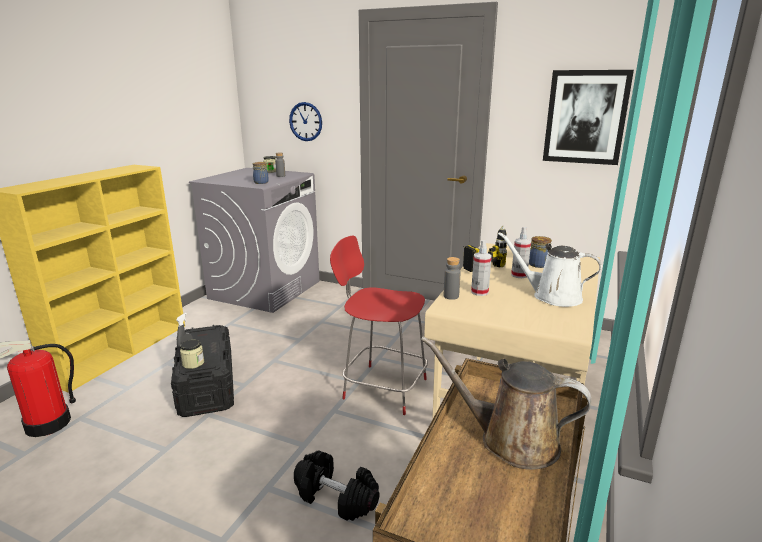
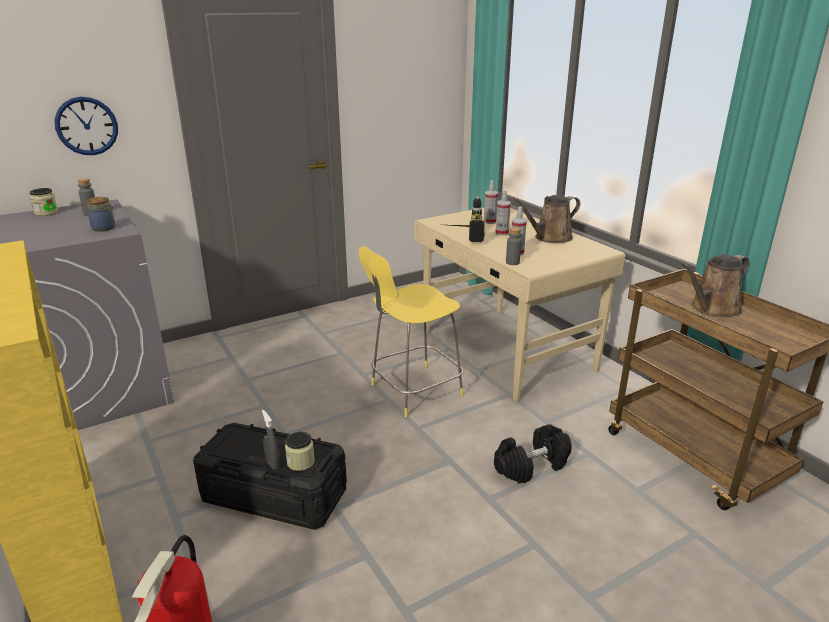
camera: 55 degrees left, 5 degrees up
(382, 388) = (413, 391): red stool -> yellow stool
(538, 264) = (490, 222): jar -> spray bottle
(552, 296) = (550, 238): white watering can -> brown watering can
(585, 117) = (420, 84): picture -> none

